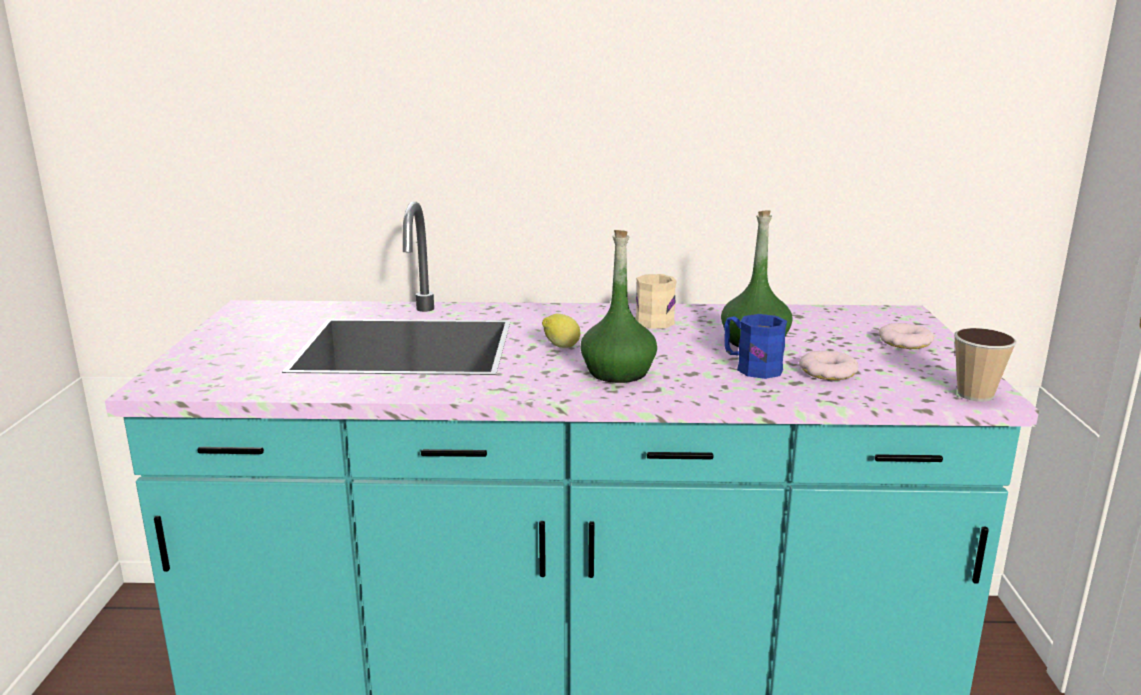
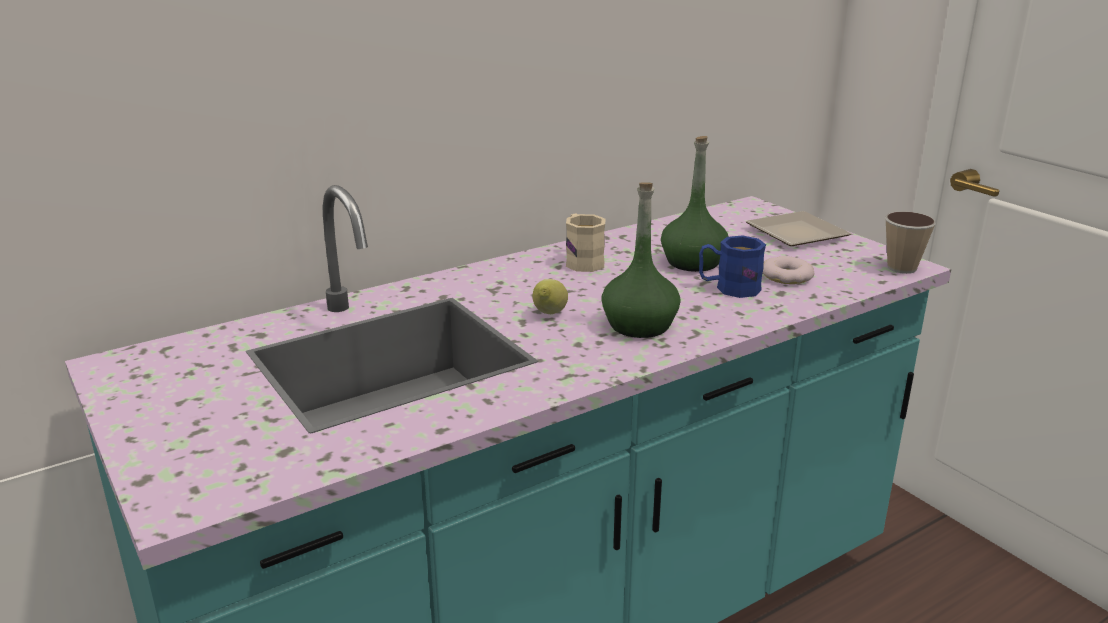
camera: 35 degrees left, 5 degrees up
(905, 342) = (793, 233): donut -> plate

